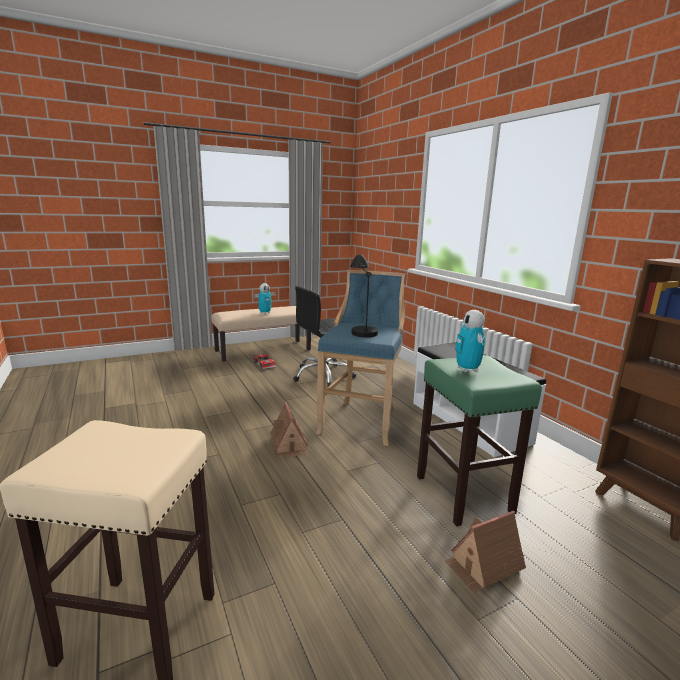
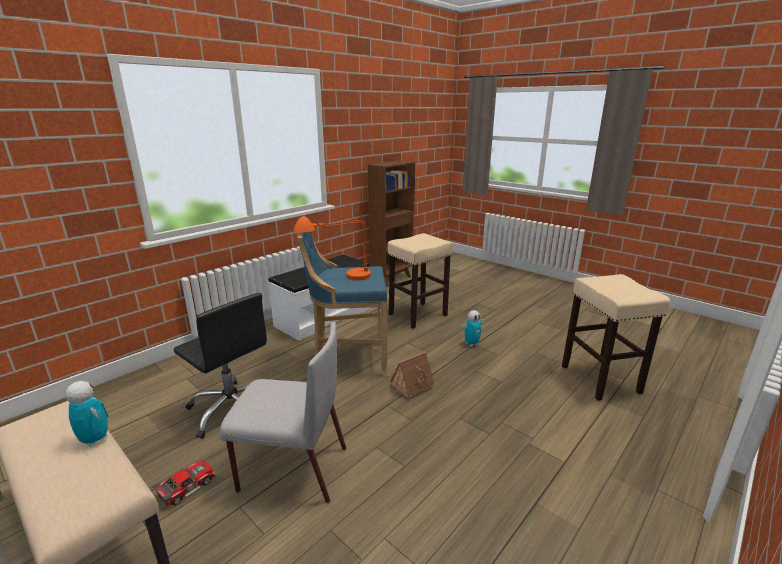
camera: 110 degrees left, 5 degrees up
(246, 386) = (292, 469): none -> grey chair
(361, 327) = (338, 279): black table lamp -> orange table lamp
(464, 494) = (418, 315): green stool -> beige stool
(467, 369) = (423, 243): toy robot -> toy robot (471, 344)
(483, 565) = (466, 309): toy house -> none

